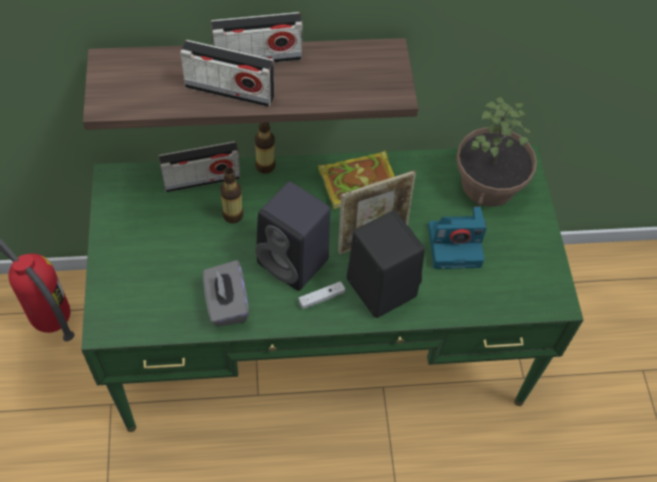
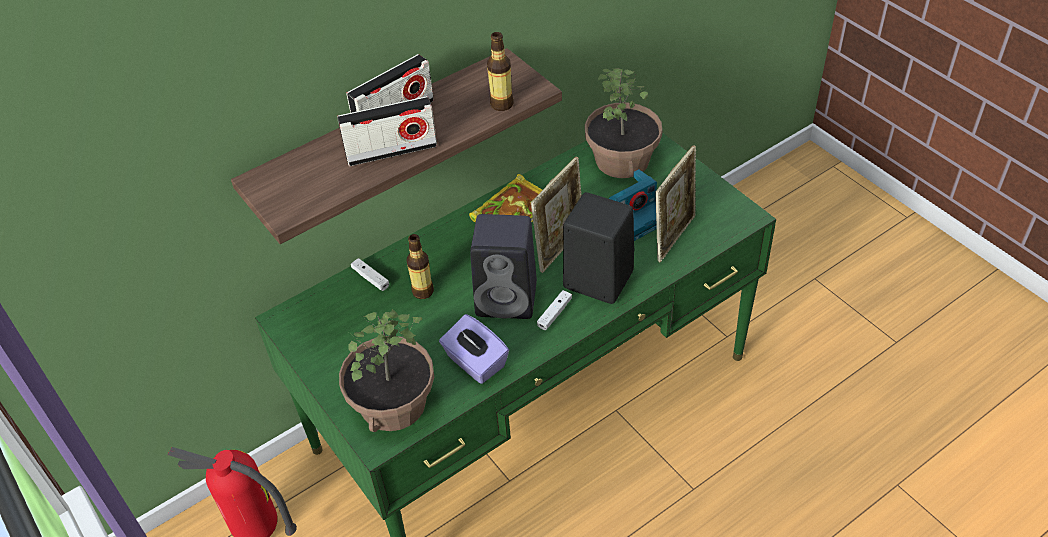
camera: 25 degrees left, 10 degrees down
(138, 301) = (392, 403): none -> potted plant
(202, 180) = (370, 278): radio -> white game controller
(226, 304) = (475, 362): grey tissue box -> purple tissue box
(265, 166) = (420, 239): bottle -> bottle (501, 104)
(477, 284) = (673, 236): none -> picture frame

